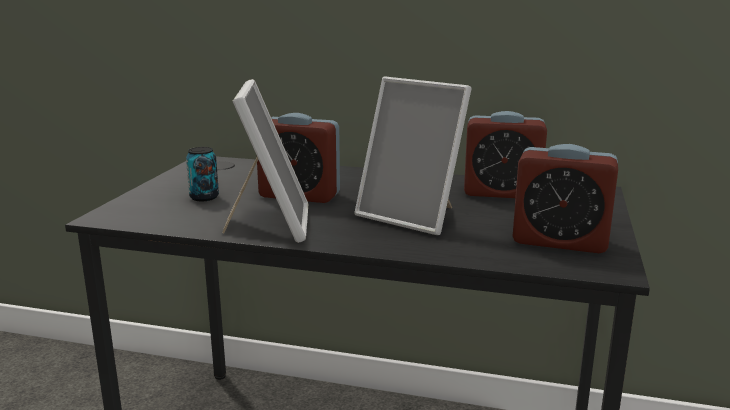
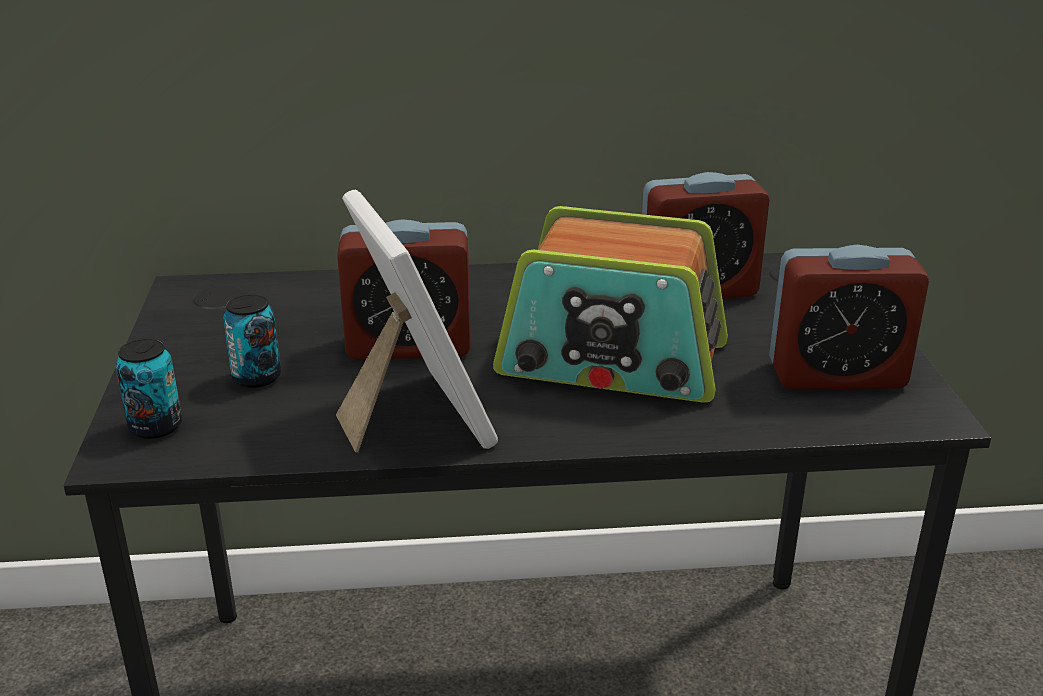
camera: 20 degrees left, 10 degrees up
(132, 209) = (155, 426): none -> can
(413, 216) = (612, 361): picture frame -> radio

